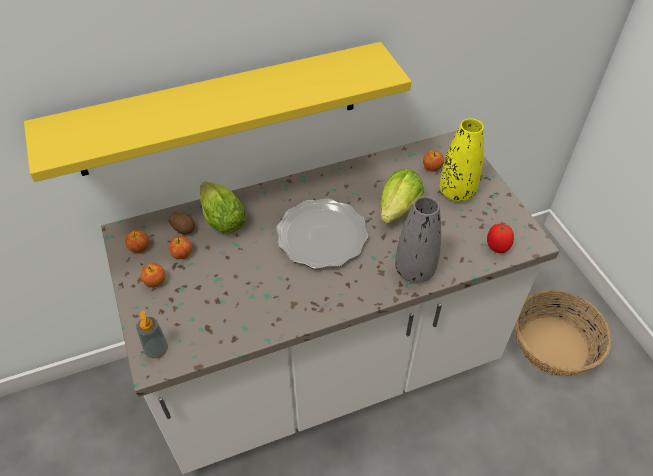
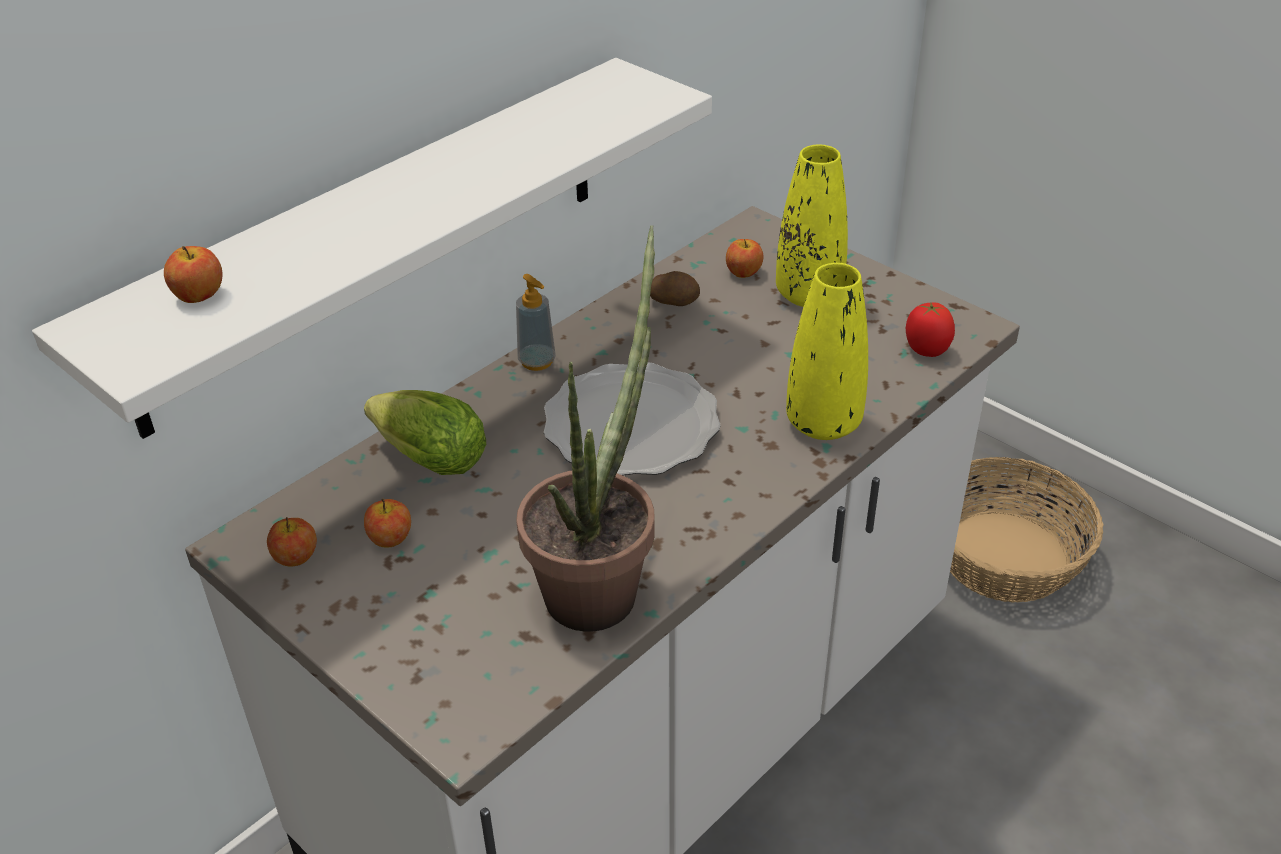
camera: 25 degrees left, 10 degrees down
(155, 282) = (369, 600): apple -> apple (199, 295)
(156, 349) = (453, 706): soap dispenser -> soap dispenser (537, 361)
(183, 228) = (363, 497): potato -> potato (674, 301)
(219, 110) = (377, 240): yellow shelf -> white shelf
(255, 314) = (600, 582): none -> potted plant
(396, 211) = (732, 351): lettuce -> none
(414, 270) = (823, 423): grey vase -> yellow vase

